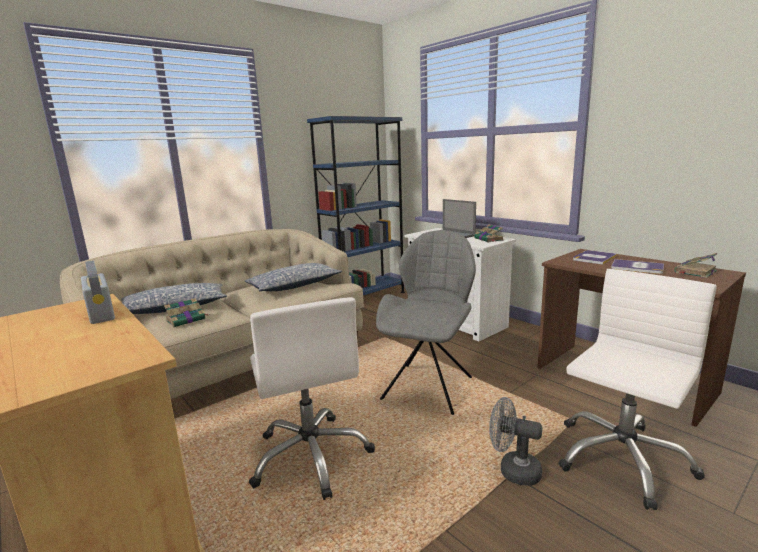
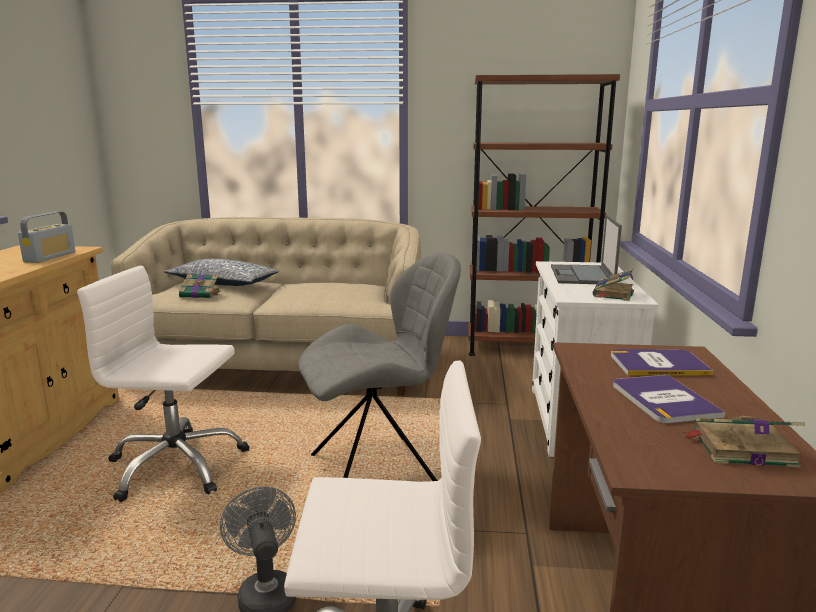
camera: 45 degrees right, 0 degrees up
(294, 286) = (341, 293): pillow -> none
(311, 456) = (176, 466): white office chair -> white office chair turned 75 degrees clockwise
(365, 297) = (528, 348): blue bookcase -> brown bookcase

